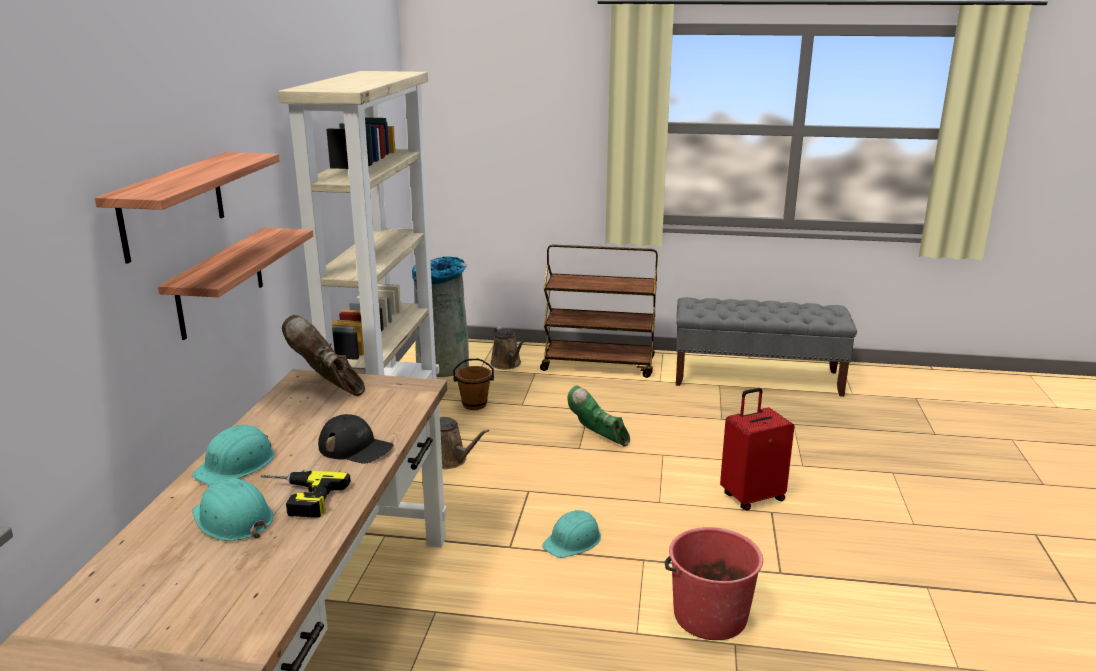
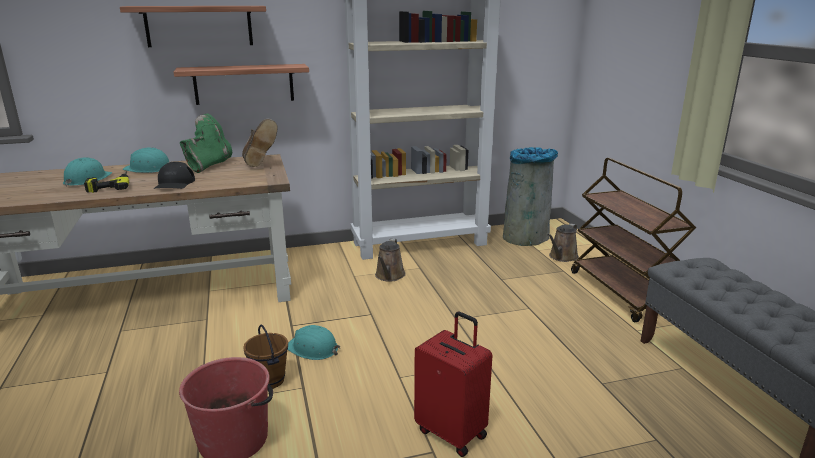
camera: 65 degrees right, 0 degrees up
(329, 387) = (258, 164): brown boot -> brown boot turned 135 degrees clockwise
(474, 404) = (479, 263): brown bucket -> brown bucket (270, 380)
(598, 438) = (482, 324): green boot -> green boot (208, 165)

